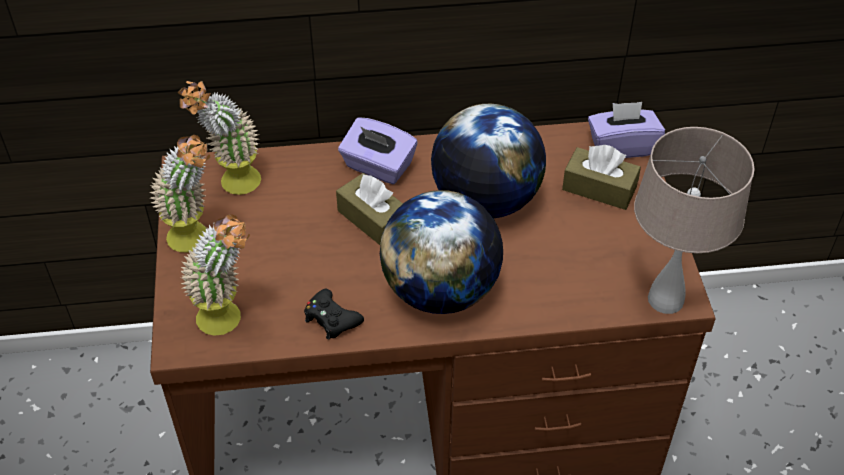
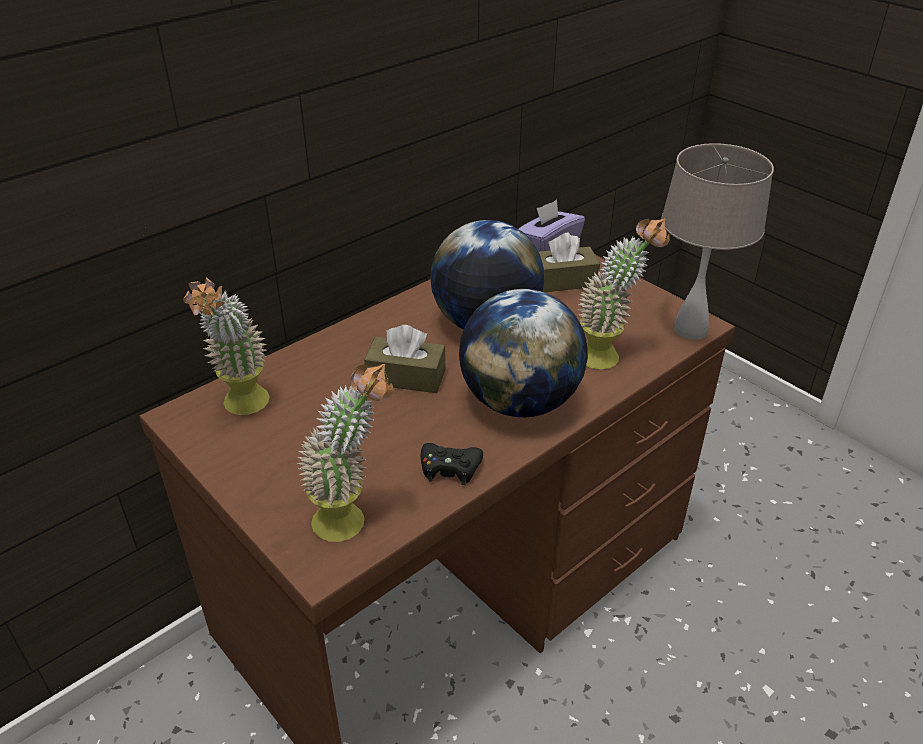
camera: 35 degrees left, 10 degrees down
(196, 241) = (249, 468): potted plant -> potted plant (609, 356)
(378, 167) = (369, 337): purple tissue box -> none

